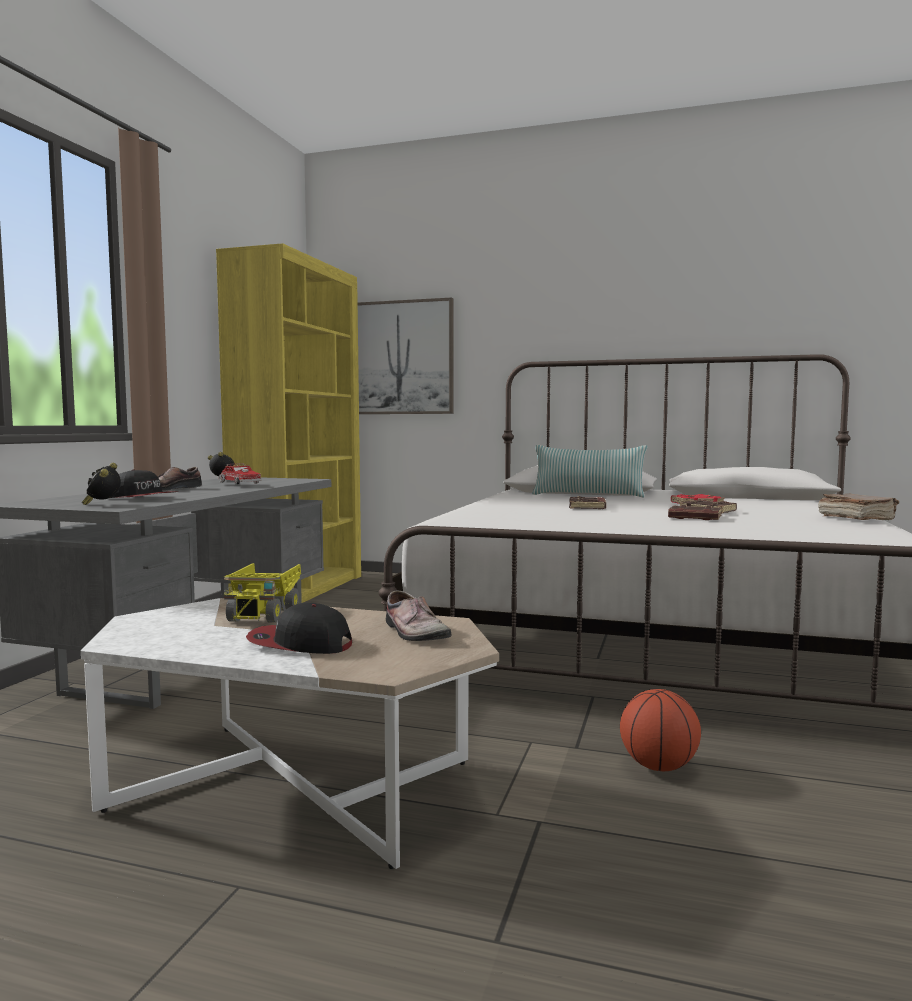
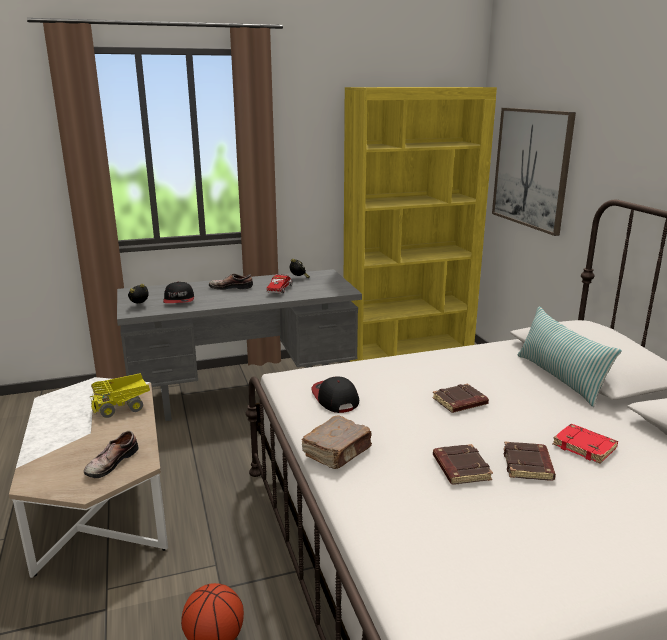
camera: 55 degrees right, 15 degrees up
(299, 644) = (69, 440): cap -> cap (334, 398)
(855, 519) = (608, 576): brown book -> brown book (338, 452)

